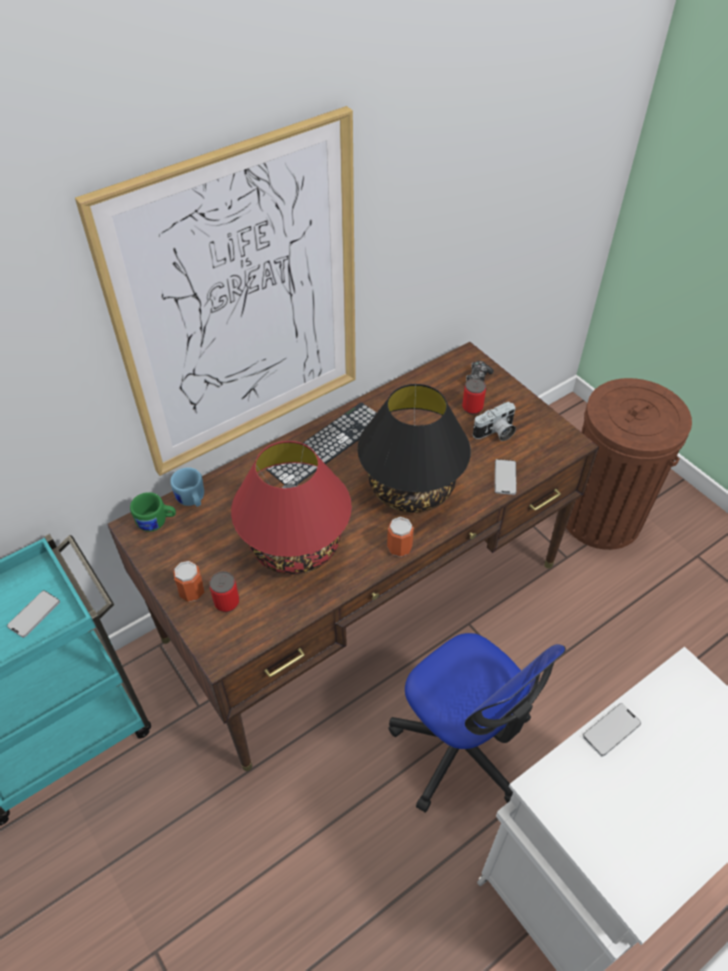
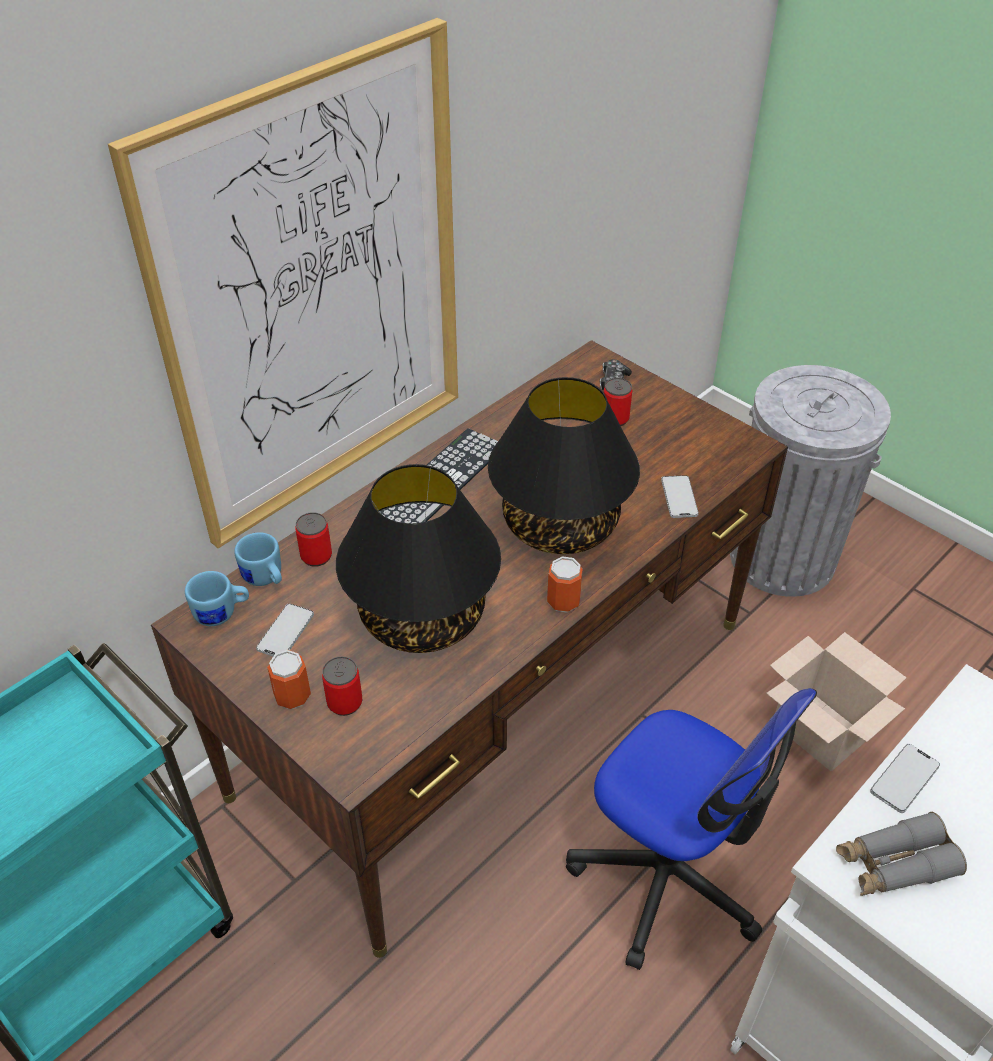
camera: 10 degrees left, 5 degrees down
(34, 614) = (71, 756): phone -> phone (285, 632)
(157, 522) = (222, 613): green mug -> blue mug
(231, 488) = (316, 556): none -> can
(295, 545) = (422, 616): red table lamp -> black table lamp
(495, 433) = (653, 445): camera -> none
(586, 794) = (895, 864): none -> grey binoculars
(601, 517) = (782, 557): brown trash can -> grey trash can
(601, 657) = (823, 731): none -> cardboard box

